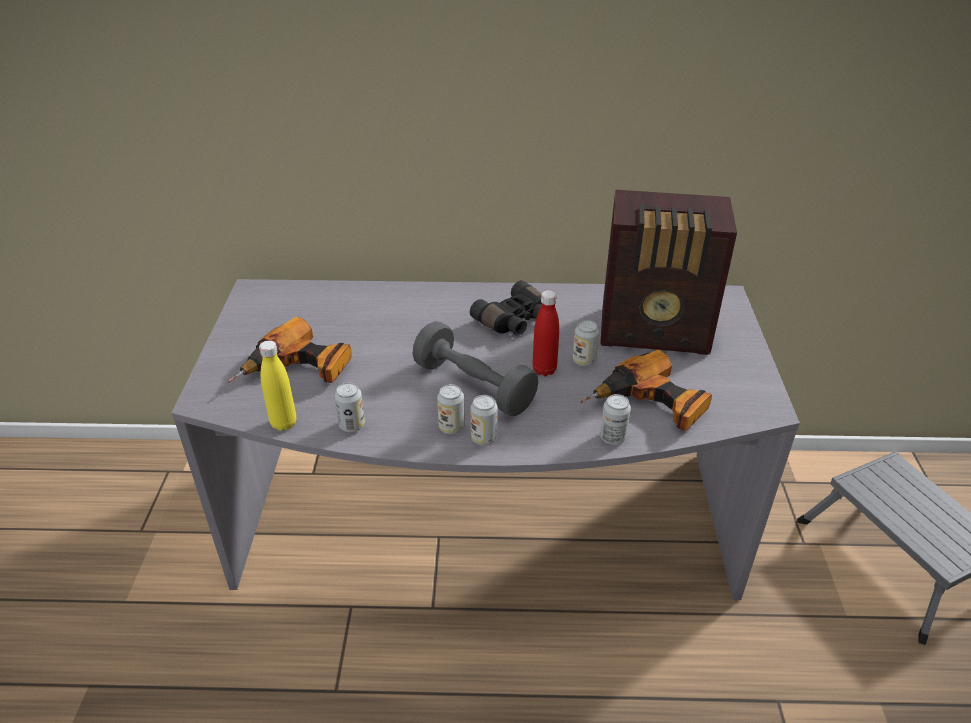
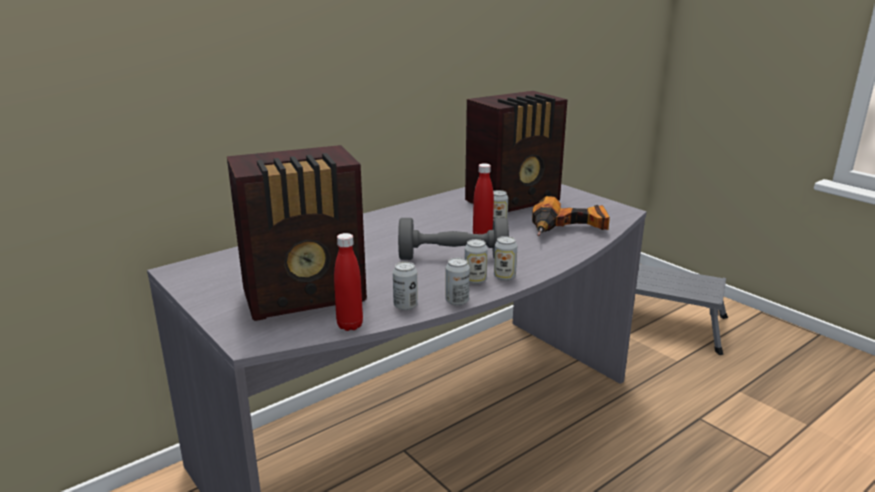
camera: 40 degrees left, 15 degrees down
(283, 423) = (350, 325): yellow bottle -> red bottle
(298, 370) = (307, 296): power drill -> radio
(515, 321) = (422, 222): black binoculars -> none
(612, 437) = (574, 249): can -> can (457, 301)

